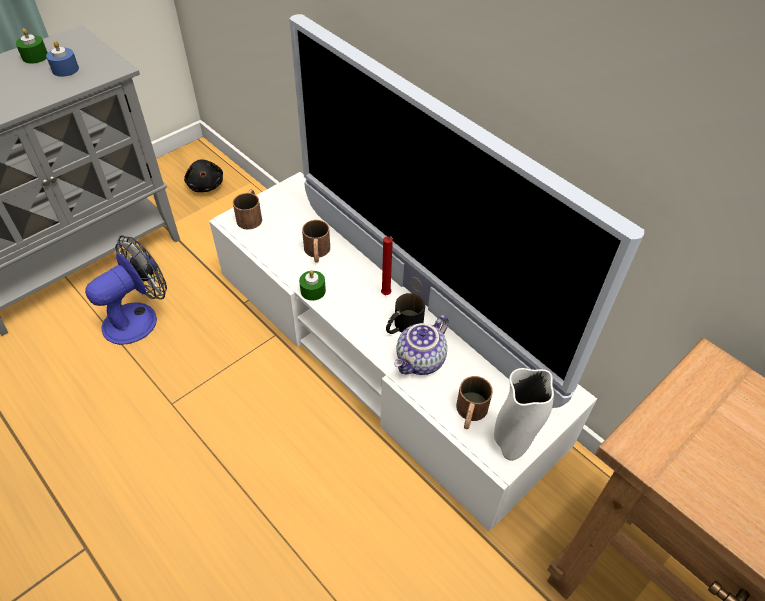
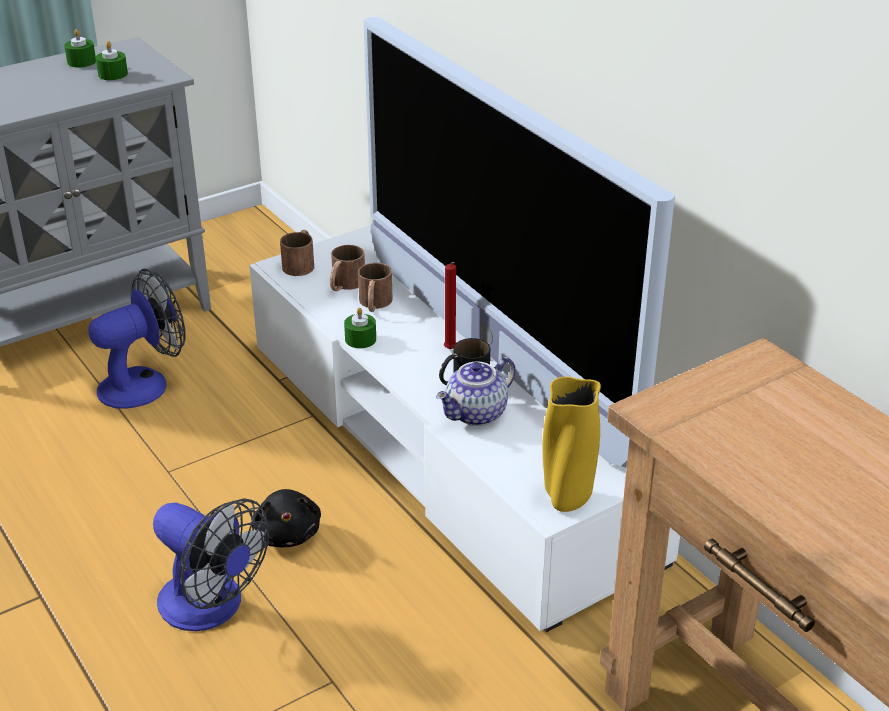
camera: 10 degrees right, 15 degrees down
(65, 69) = (113, 74): blue candle -> green candle
(206, 185) = (255, 255): black plush toy -> black plush toy (288, 533)
(228, 540) = (211, 608): none -> fan
(470, 414) = (524, 467): brown mug -> brown mug (344, 285)
(512, 445) = (567, 499): white vase -> yellow vase

